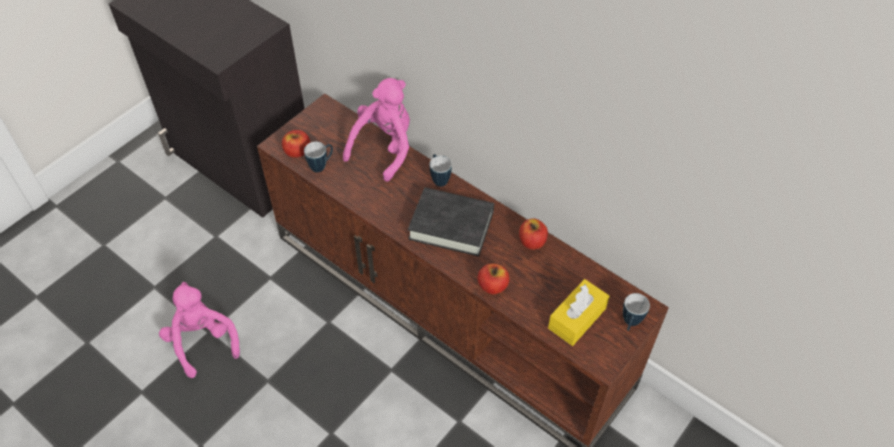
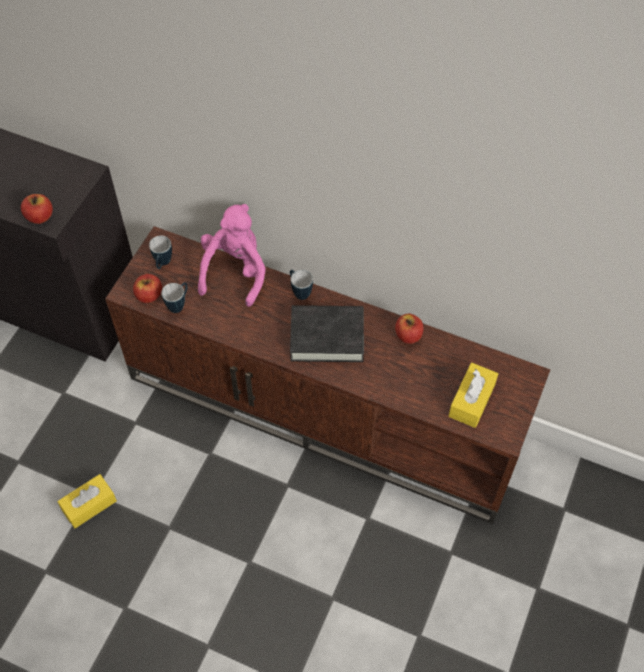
camera: 15 degrees left, 5 degrees up
(202, 341) = (89, 505): pink plush toy -> yellow tissue box
(492, 286) = (385, 388): apple -> apple (40, 217)
(630, 324) = (520, 394): mug -> mug (162, 264)

